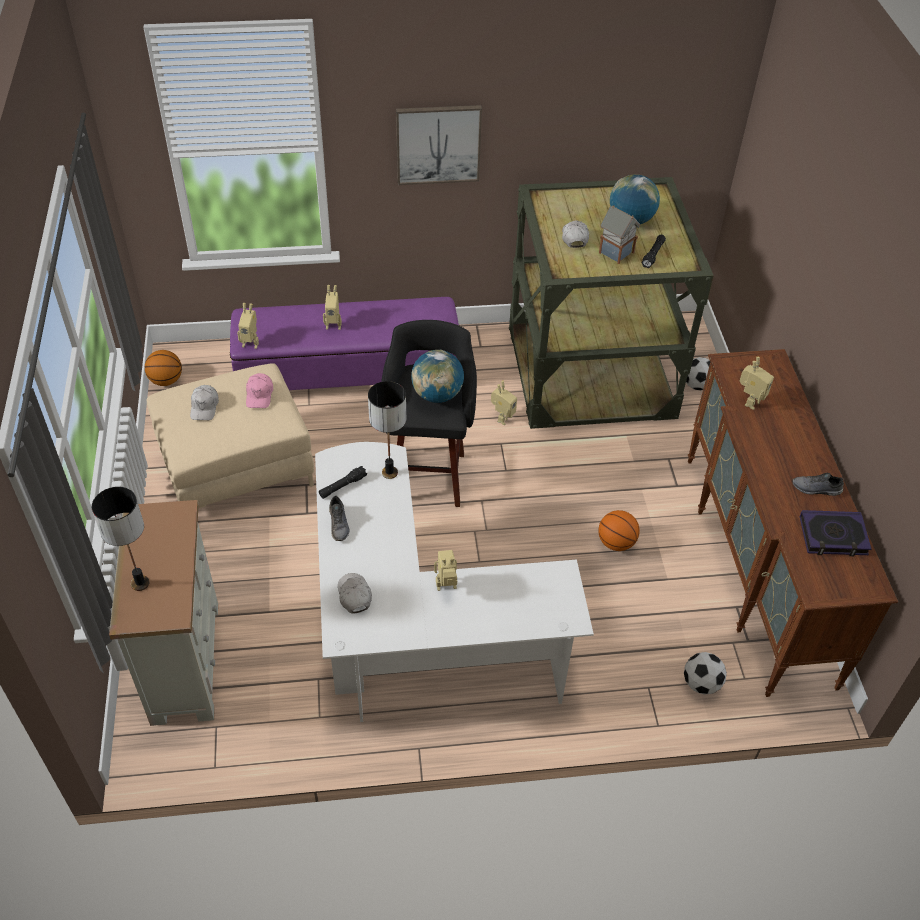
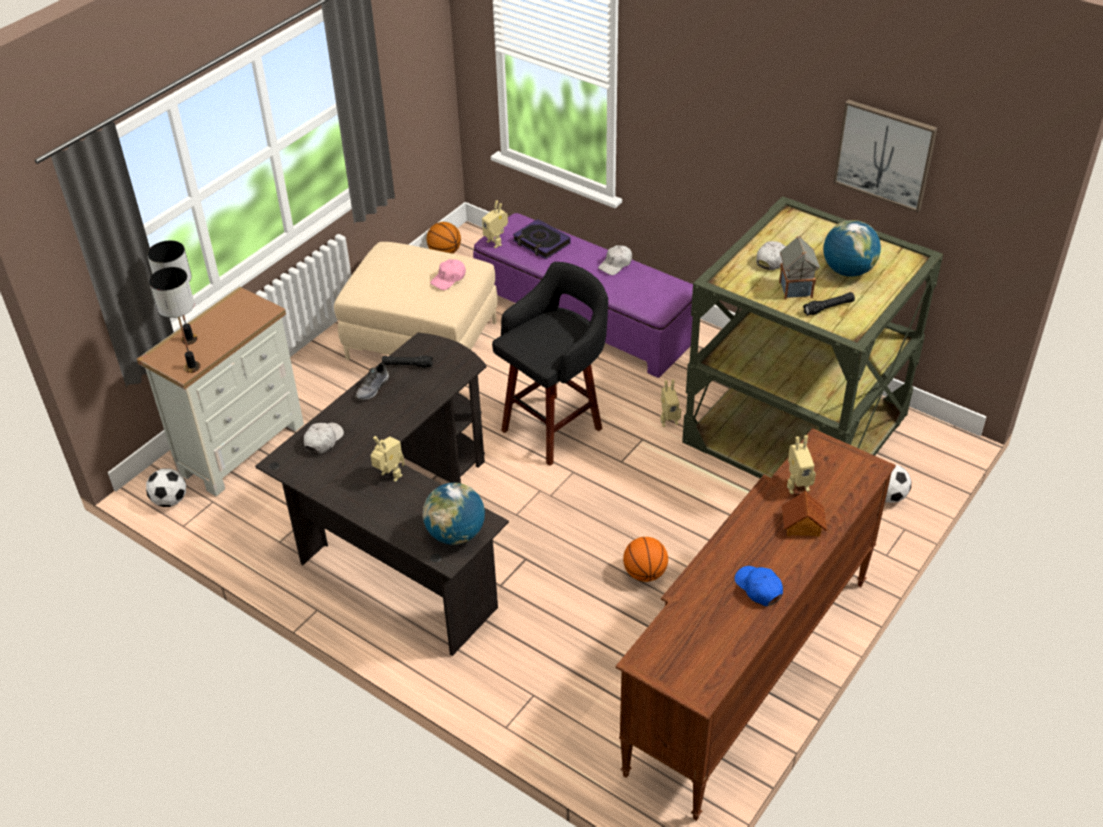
camera: 45 degrees right, 5 degrees down
(204, 407) = (402, 267): white cap -> white cap (616, 264)
(333, 324) = (573, 260): toy robot -> none
(390, 472) = (452, 375): table lamp -> table lamp (192, 367)
(414, 639) = (403, 536): white desk -> black desk
(437, 395) = (553, 340): globe -> globe (456, 534)
(438, 144) = (715, 123): picture -> picture (885, 154)
(701, 683) = (580, 725): football -> football (170, 500)
(786, 427) = (802, 525): none -> toy house
(816, 489) = (758, 588): grey shoe -> blue cap
(833, 536) = (720, 632): book -> book (541, 243)

